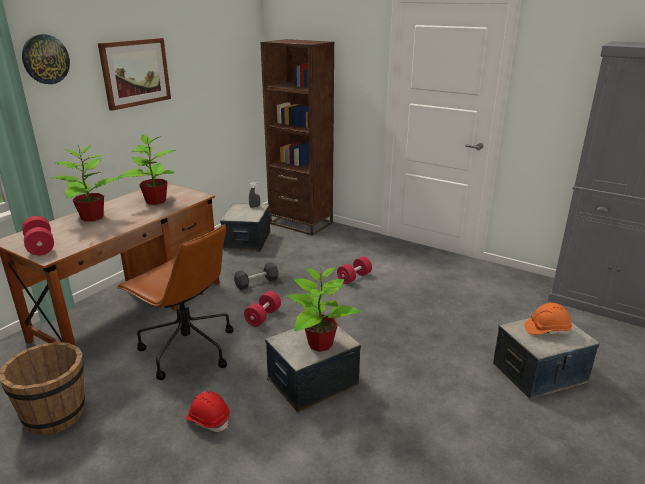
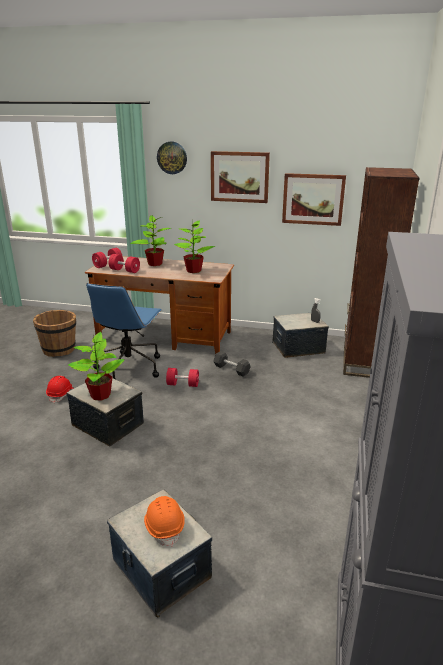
camera: 70 degrees right, 0 degrees up
(186, 349) = (129, 367): brown office chair -> blue office chair
(206, 85) = (313, 199): none -> picture
(354, 278) = (277, 414): red dumbbell -> red dumbbell (125, 270)

